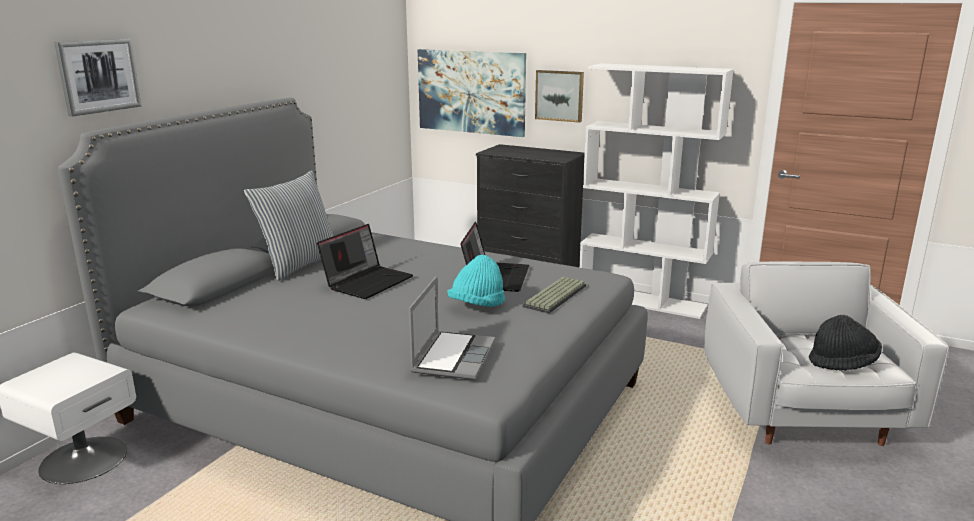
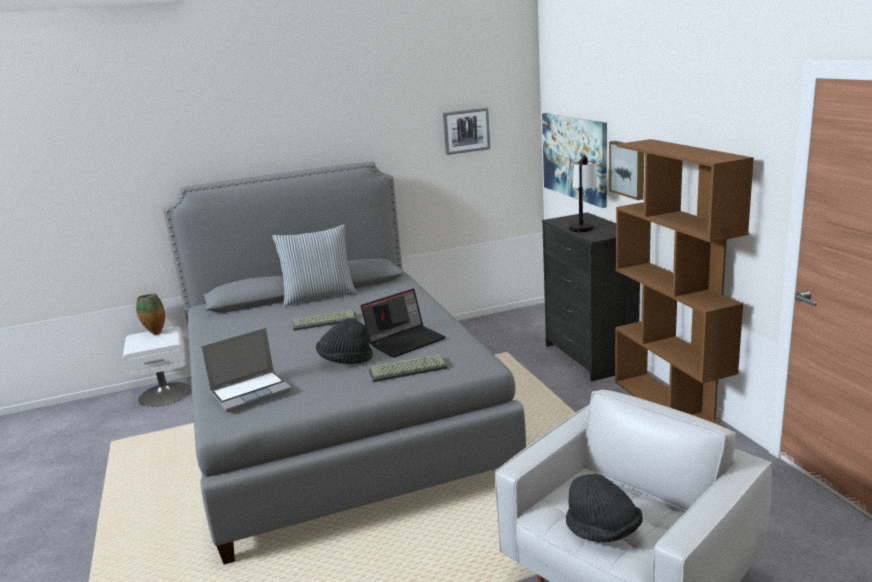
camera: 45 degrees right, 0 degrees up
(54, 369) = (155, 333): none -> vase
(98, 76) = (201, 149): picture -> picture (466, 131)
(368, 282) = (325, 321): laptop -> keyboard
(477, 306) = (345, 360): turquoise hat -> black hat
(525, 153) = (582, 226): none -> table lamp
(642, 301) = (671, 406): white bookcase -> brown bookcase

